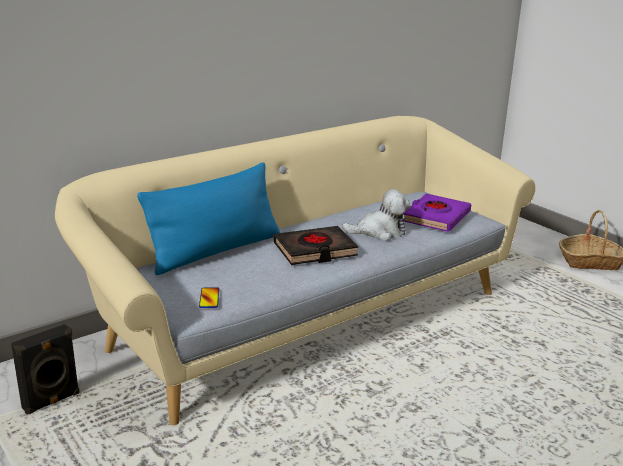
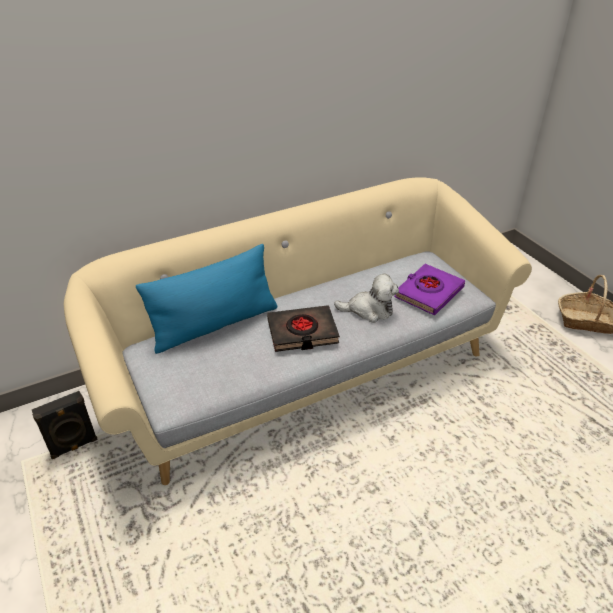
camera: 10 degrees right, 15 degrees up
(209, 298) = (193, 389): phone -> none

